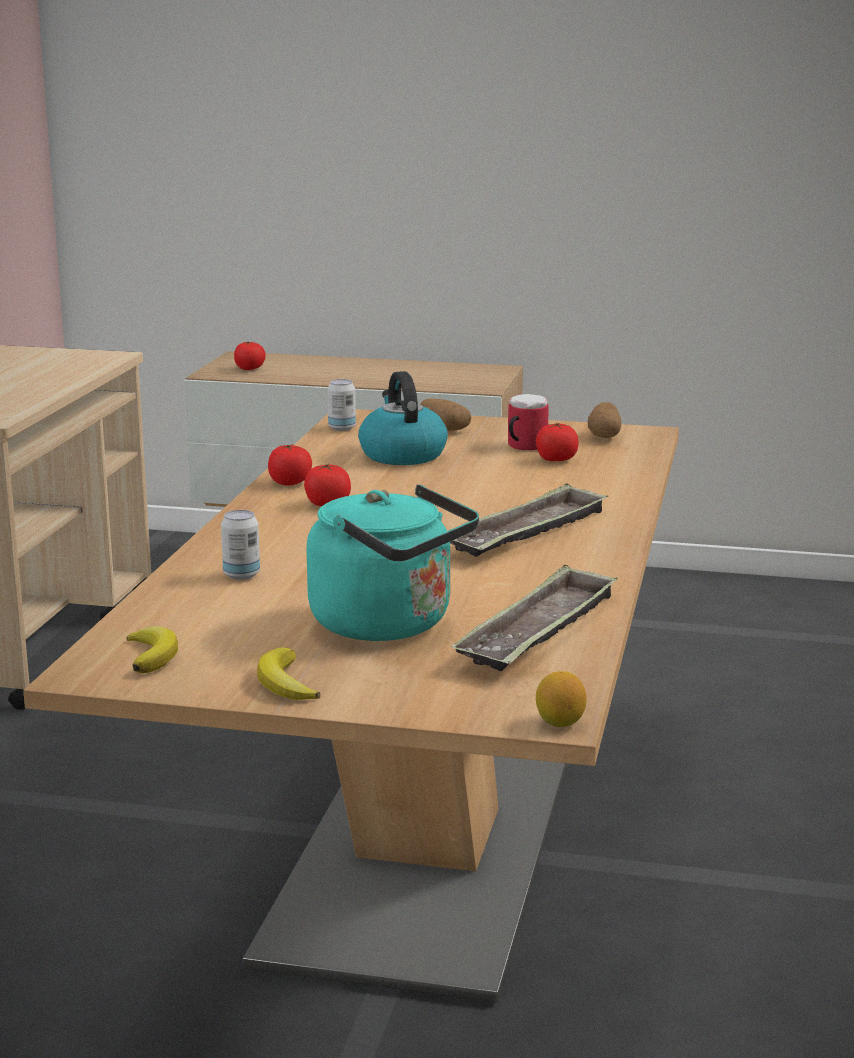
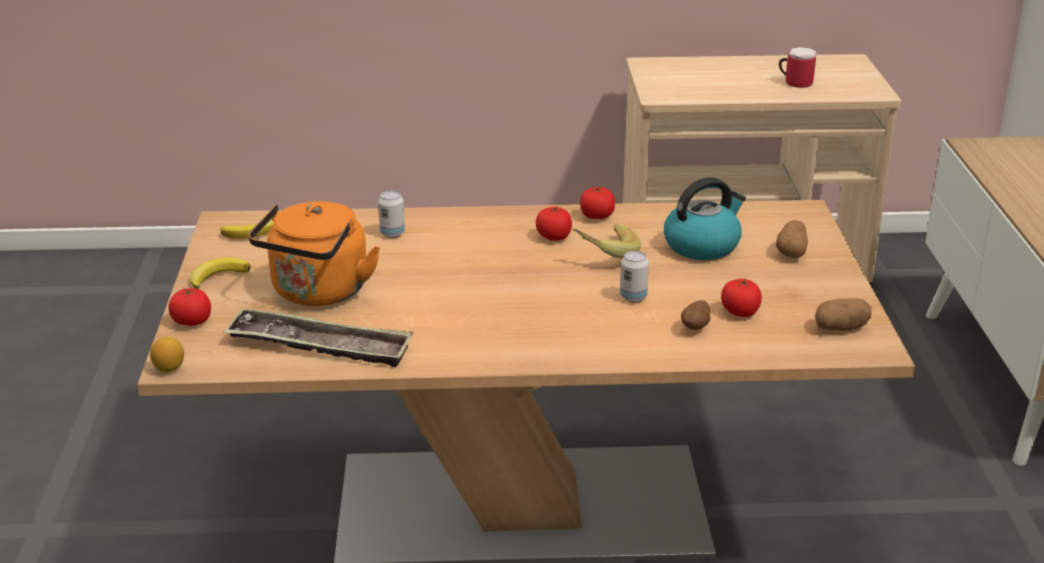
camera: 75 degrees right, 10 degrees up
(249, 369) = (1007, 155): tomato -> tomato (192, 322)
(342, 428) = (760, 212): can -> can (633, 297)
(389, 625) = (318, 293): turquoise kettle -> orange kettle
(390, 489) = (604, 254): none -> banana
(522, 446) = (770, 293): mug -> mug (795, 82)
(526, 533) = (528, 320): tray -> none
(579, 477) = (695, 328): none -> potato

